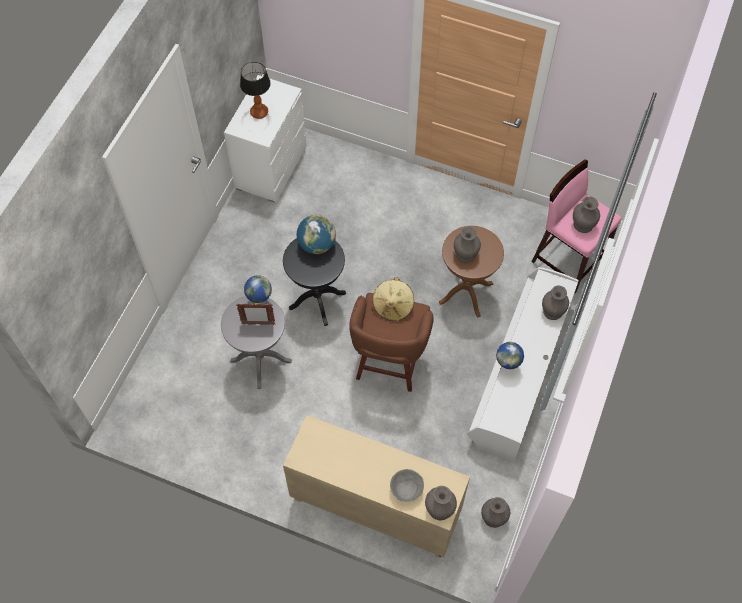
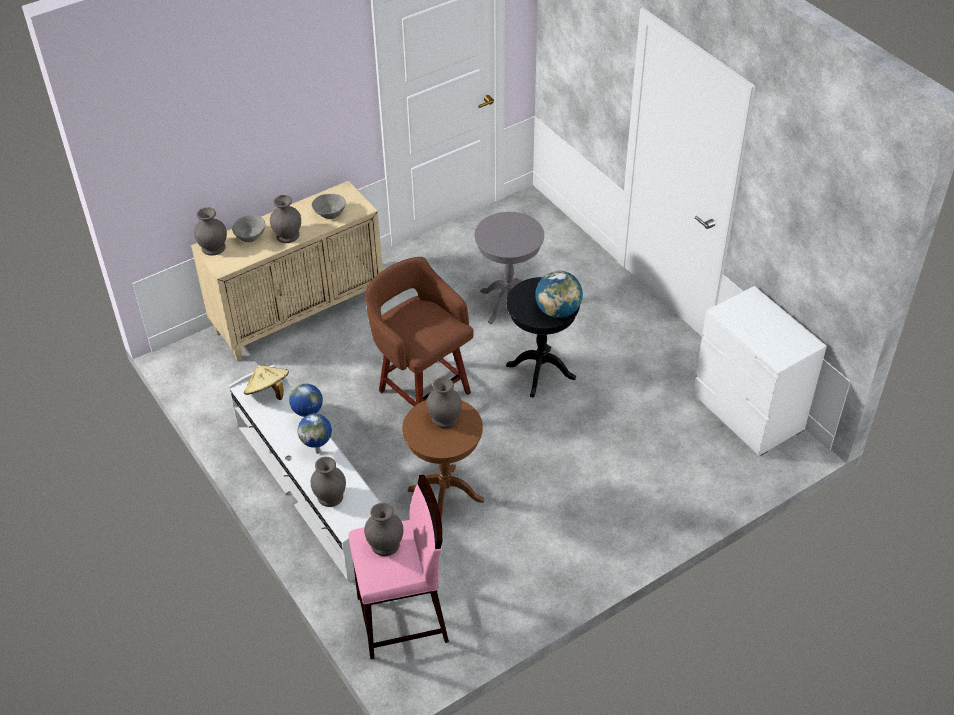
camera: 125 degrees right, 15 degrees down
(258, 324) = (504, 236): picture frame -> none
(259, 112) = (763, 323): table lamp -> none
(259, 301) = (527, 246): globe -> globe (318, 451)
(335, 447) = (330, 214): none -> grey bowl
(393, 306) = (437, 333): beige hat -> beige hat (268, 392)
(494, 517) = (207, 384): grey vase -> grey vase (287, 235)

